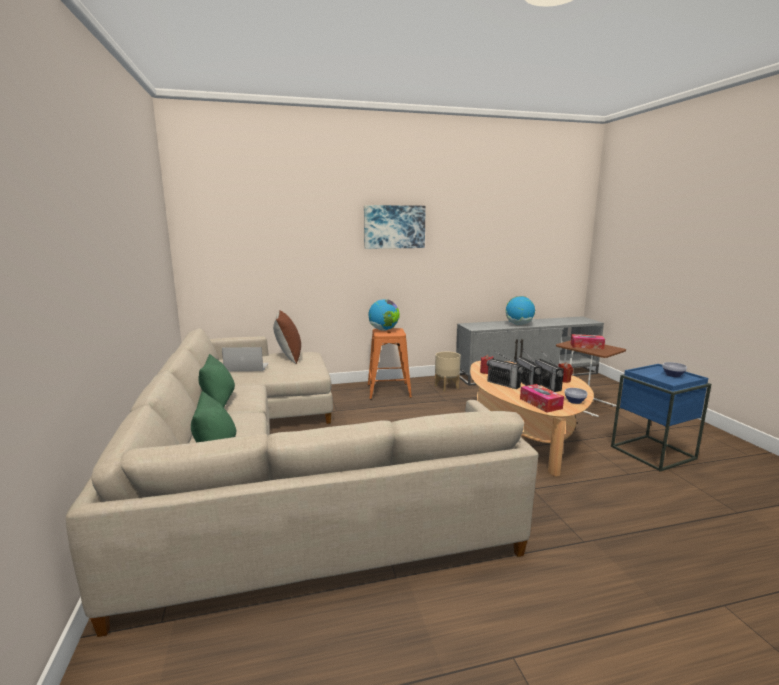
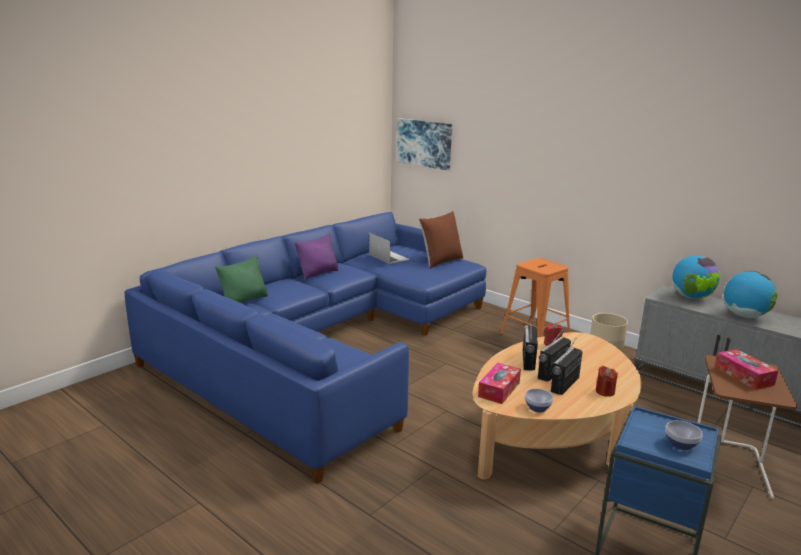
camera: 55 degrees right, 5 degrees up
(219, 401) = (318, 273): green pillow -> purple pillow
(271, 470) = (323, 343): beige sofa -> blue sofa
(384, 330) = (542, 262): globe -> globe (691, 297)
(394, 227) = (594, 137): picture -> picture (424, 143)

